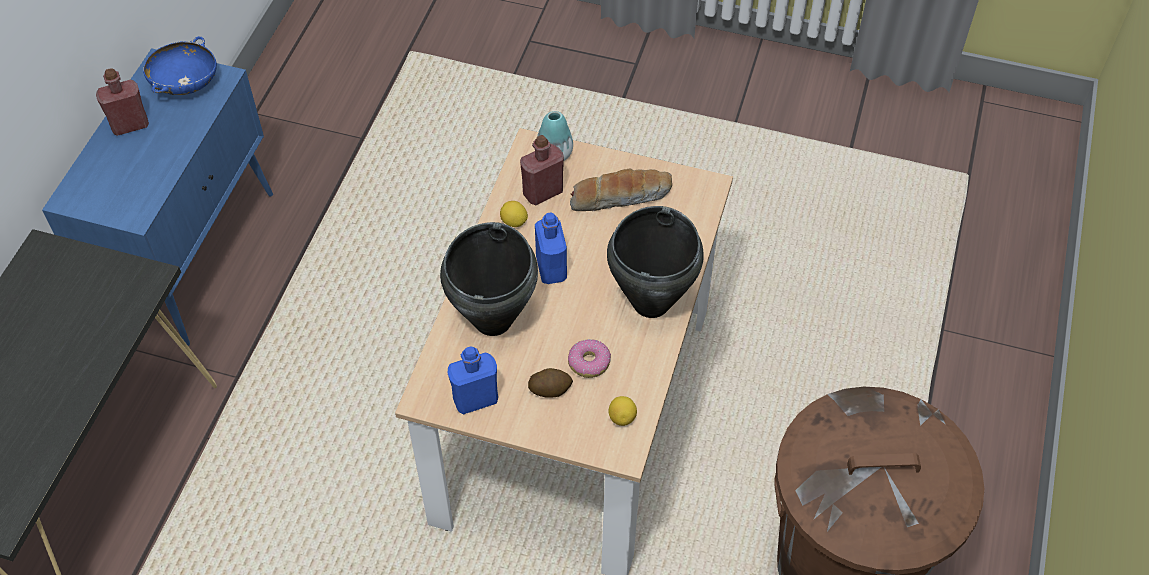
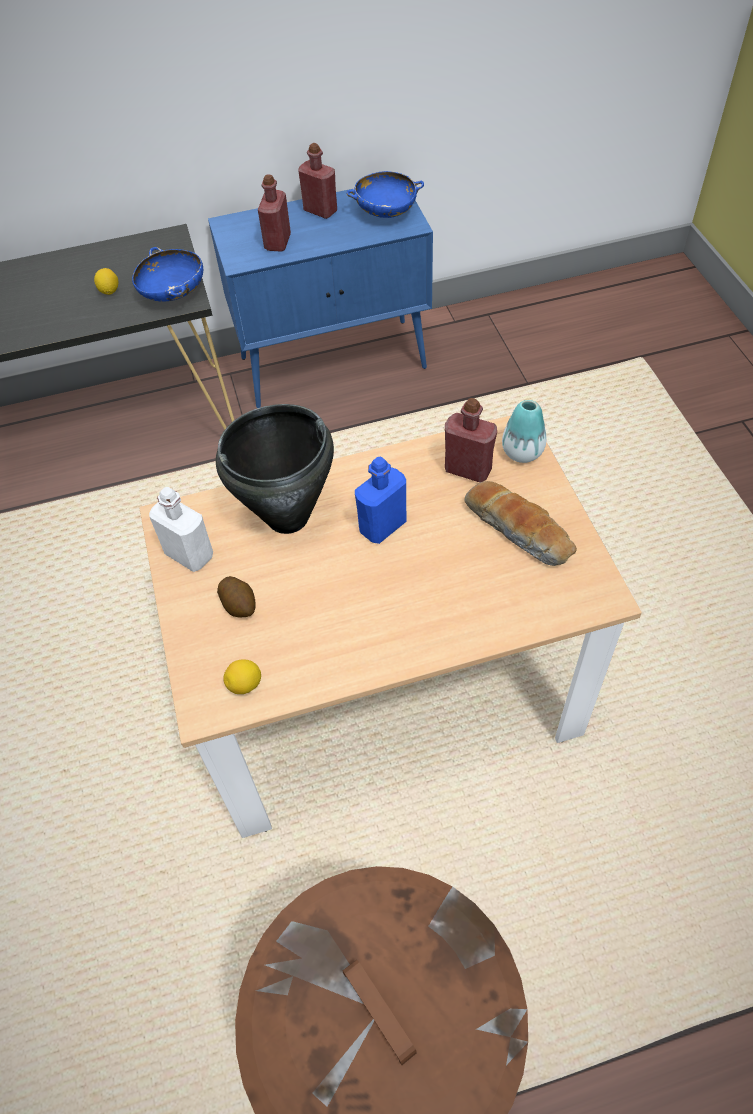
camera: 60 degrees right, 0 degrees up
(128, 284) = (173, 294): none -> blue bowl
(140, 176) = (277, 242): none -> red bottle
(475, 399) = (189, 554): blue bottle -> white bottle
(514, 222) = (413, 468): lemon -> lemon (109, 291)
(589, 362) = (293, 619): donut -> none
(650, 303) = (406, 630): black cooking pot -> none

